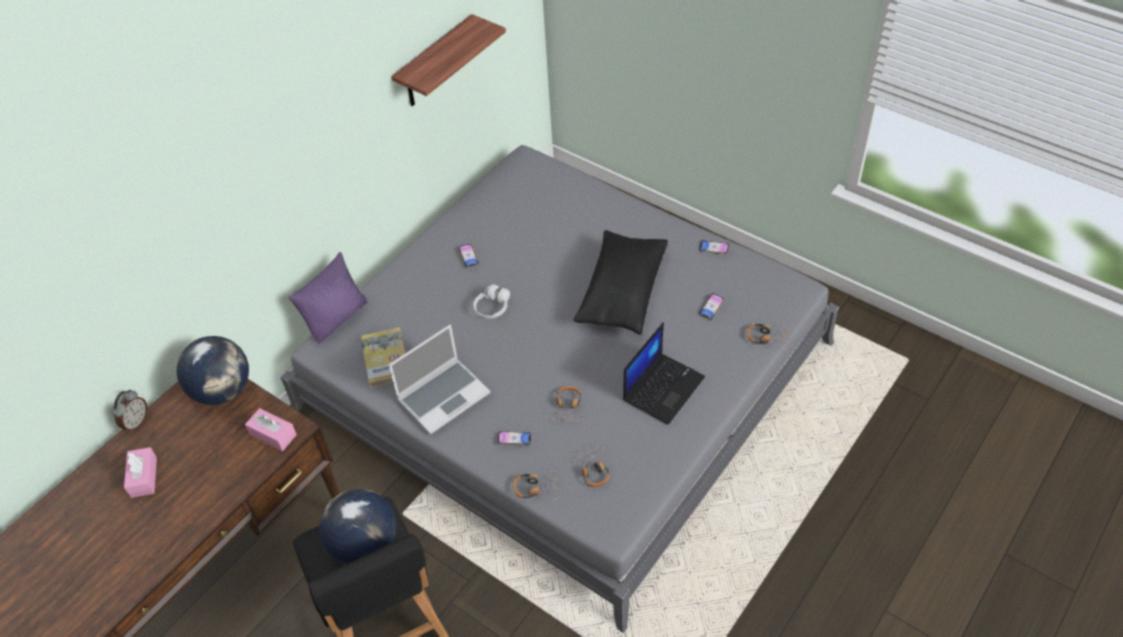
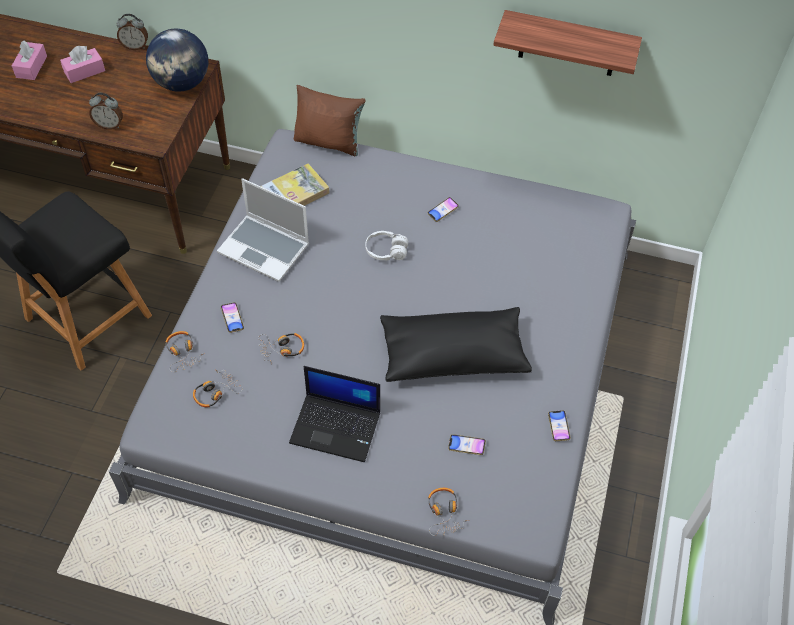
camera: 65 degrees right, 5 degrees up
(244, 466) = (109, 125): none -> alarm clock
(273, 434) = (145, 131): pink tissue box -> pink tissue box (31, 67)
(336, 318) = (329, 142): purple pillow -> brown pillow
(364, 545) = (66, 235): globe -> none

